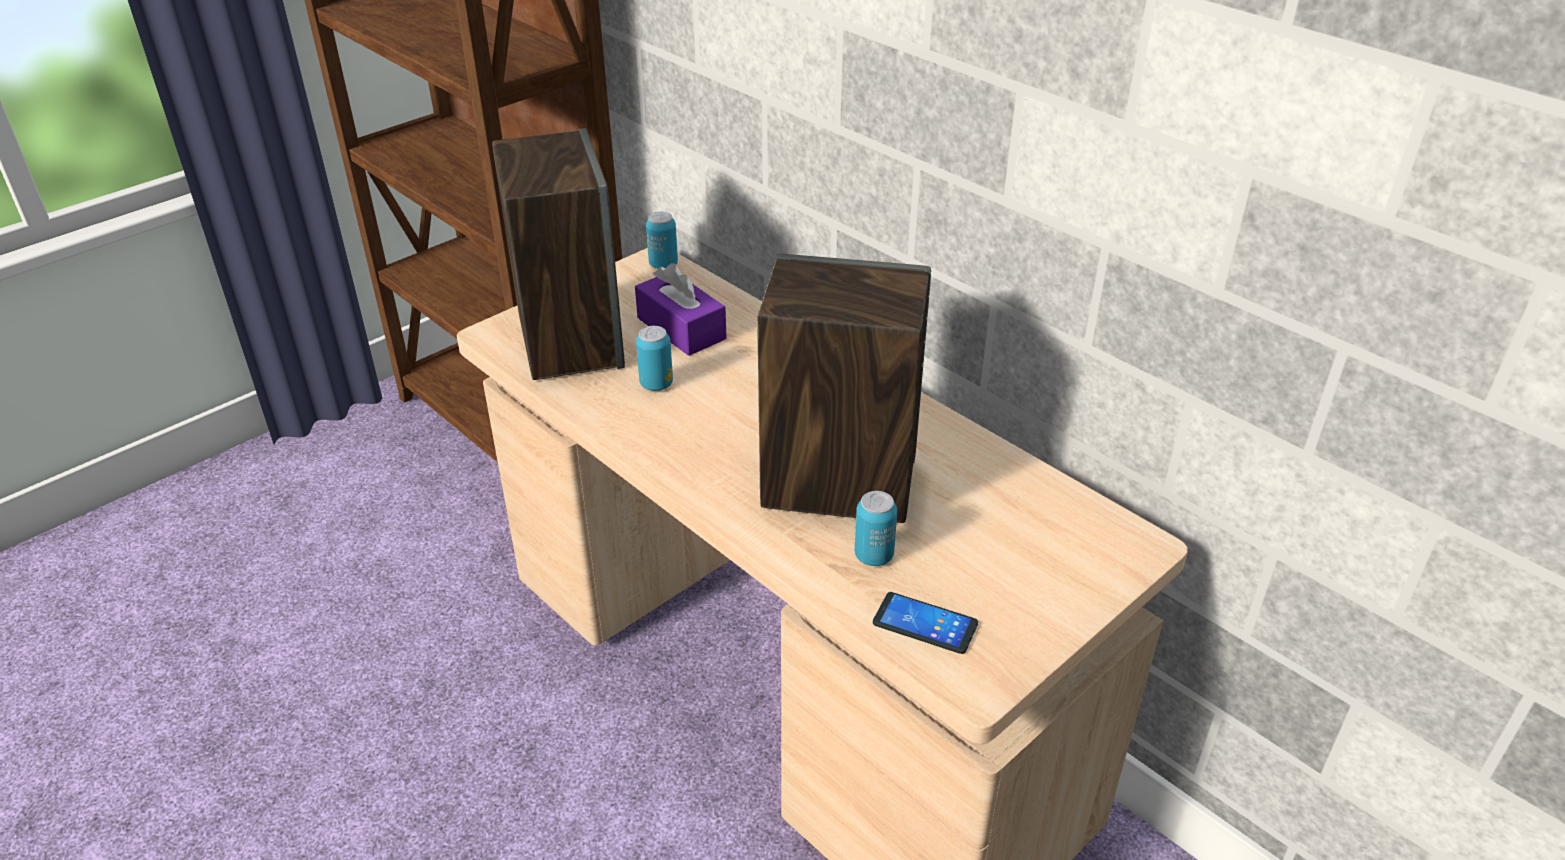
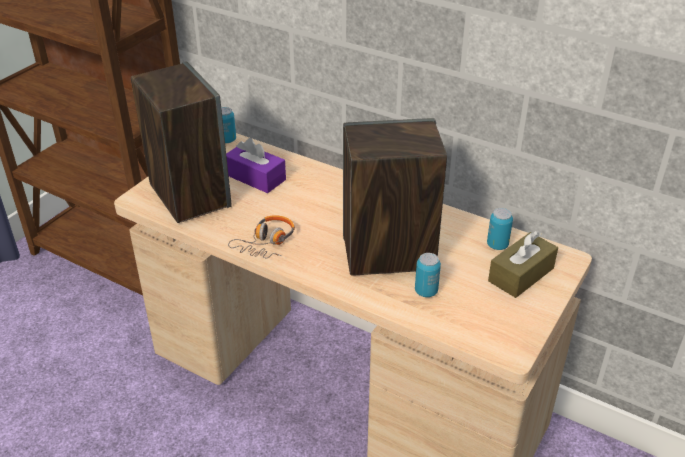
camera: 15 degrees left, 0 degrees up
(653, 433) = (267, 243): none -> headphones
(656, 384) = (255, 213): can -> can (497, 245)
(925, 623) = (470, 324): phone -> none
(1048, 557) = (521, 275): none -> brown tissue box

